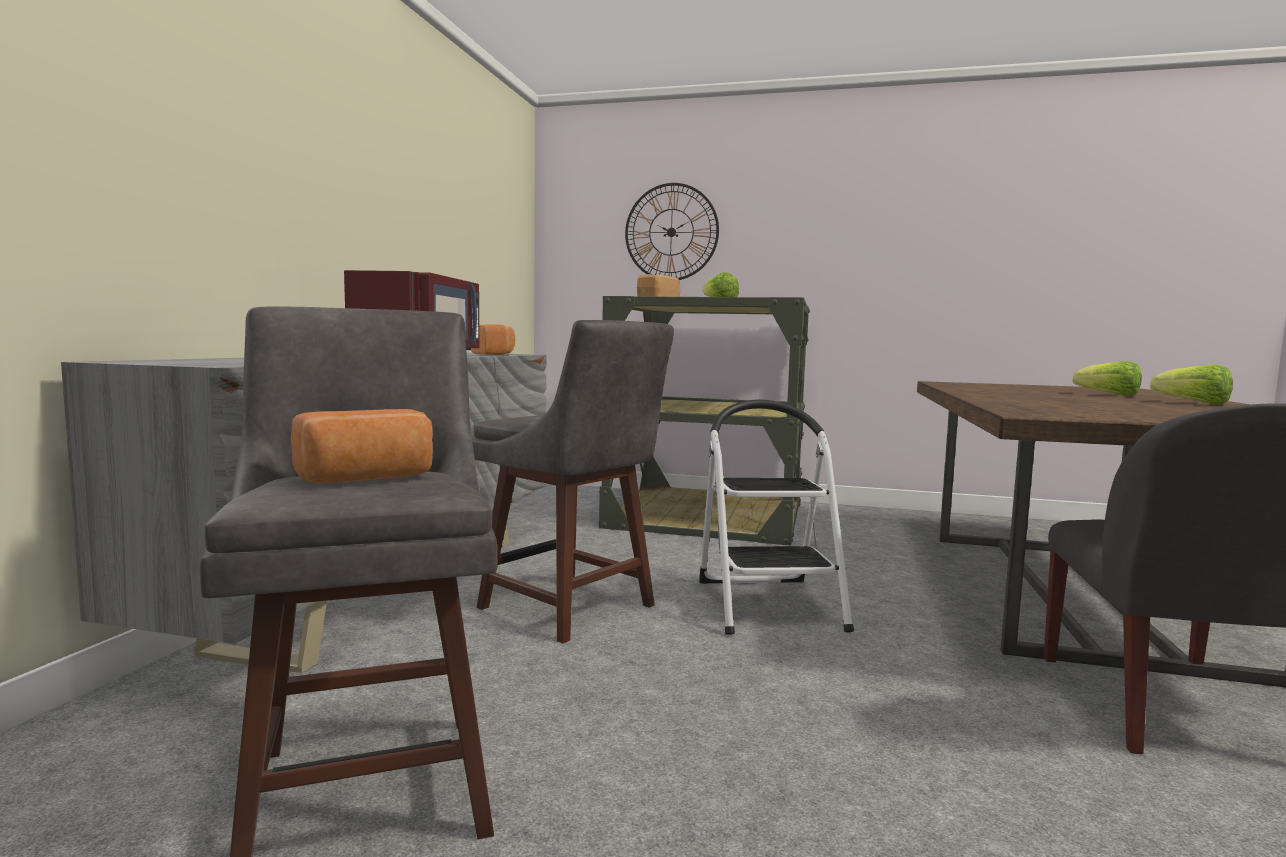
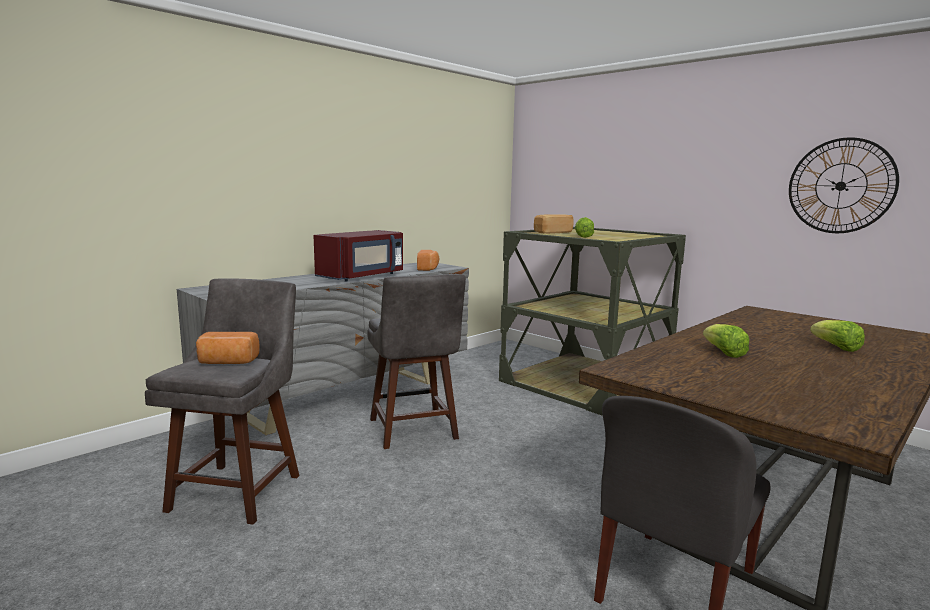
camera: 30 degrees right, 5 degrees up
(671, 232) = (594, 173): wall clock -> wall clock (840, 186)
(768, 603) = (525, 453): step ladder -> none
(1193, 403) = (861, 370): lettuce -> lettuce (723, 353)

